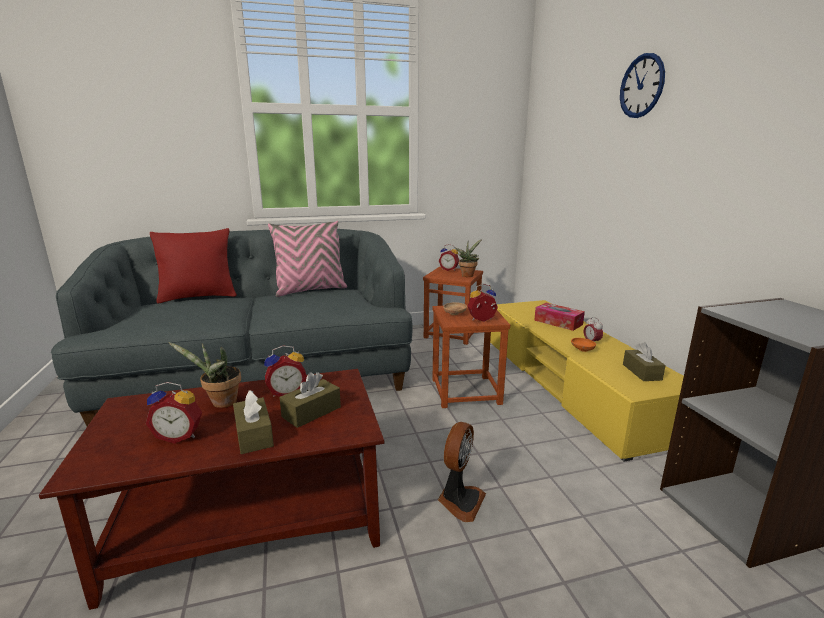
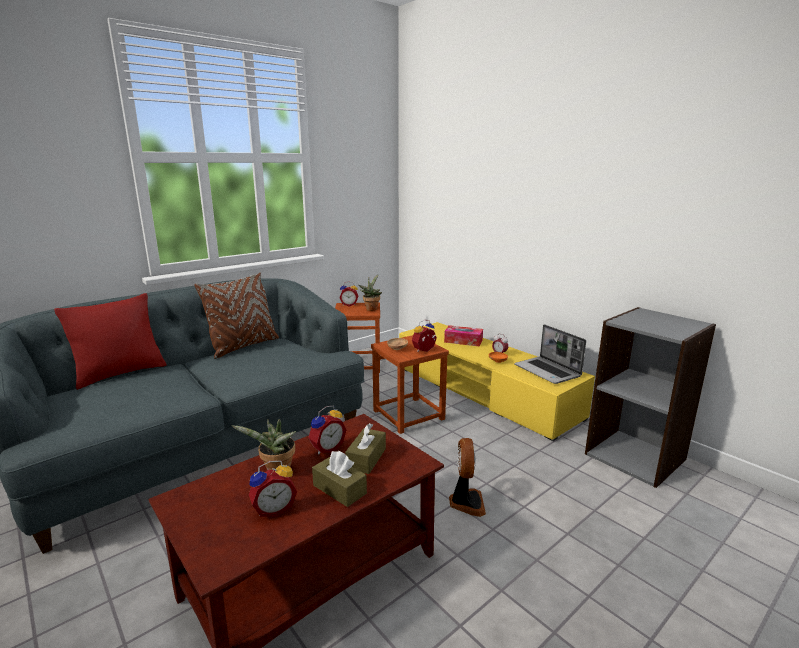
camera: 25 degrees left, 0 degrees up
(310, 290) = (243, 346): pink pillow -> brown pillow
(641, 372) = (548, 371): brown tissue box -> laptop
(642, 86) = (515, 150): wall clock -> none

